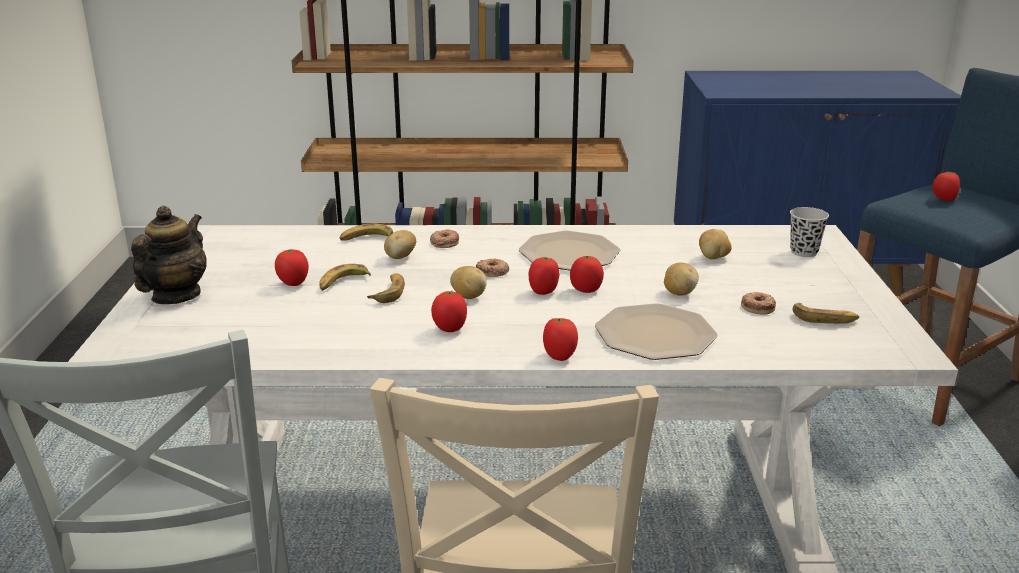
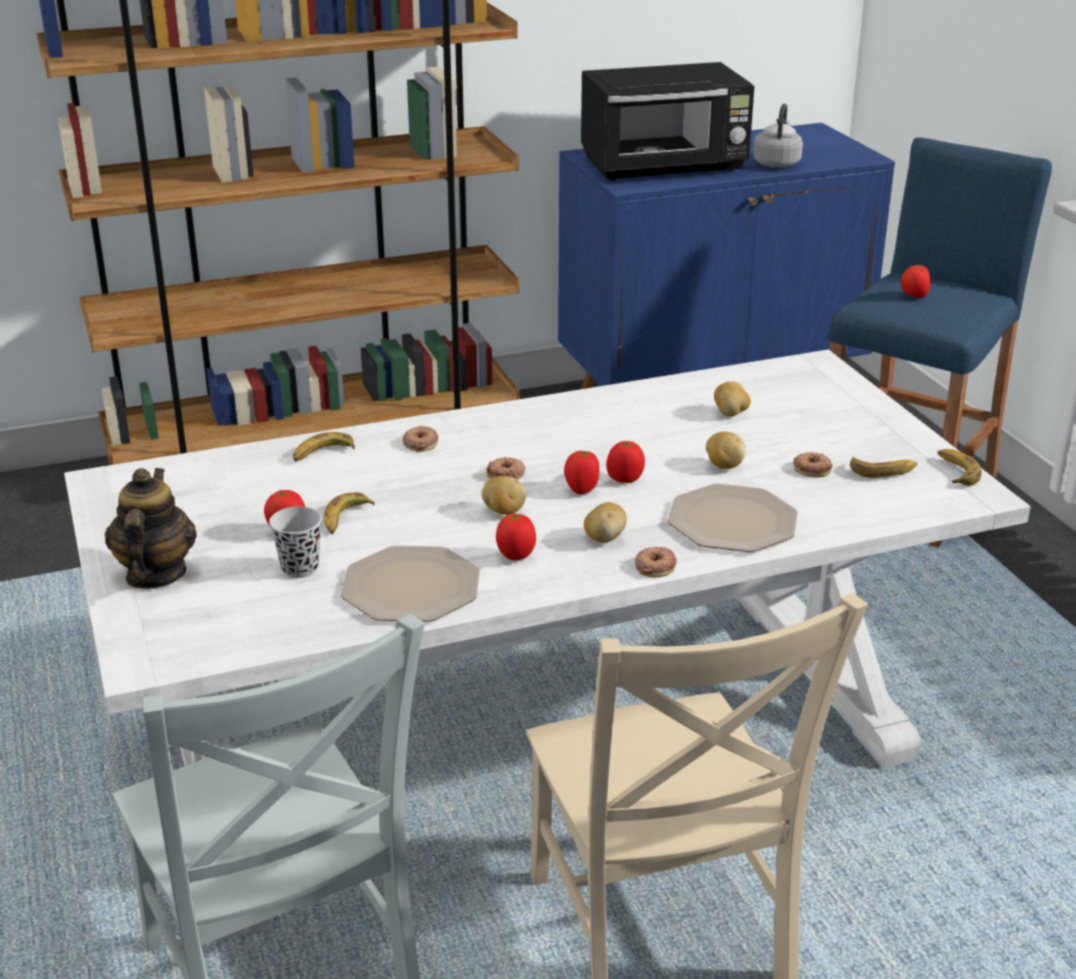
camera: 20 degrees left, 5 degrees up
(389, 292) = (410, 522): banana -> banana (955, 472)
(400, 257) = (385, 473): potato -> potato (605, 538)
(559, 356) = (654, 566): tomato -> donut
(569, 254) = (574, 435): plate -> plate (412, 587)
(761, 85) = (665, 167): none -> black microwave
(804, 252) = (817, 391): black cup -> black cup (300, 568)
(858, 90) = (777, 163): none -> grey kettle

